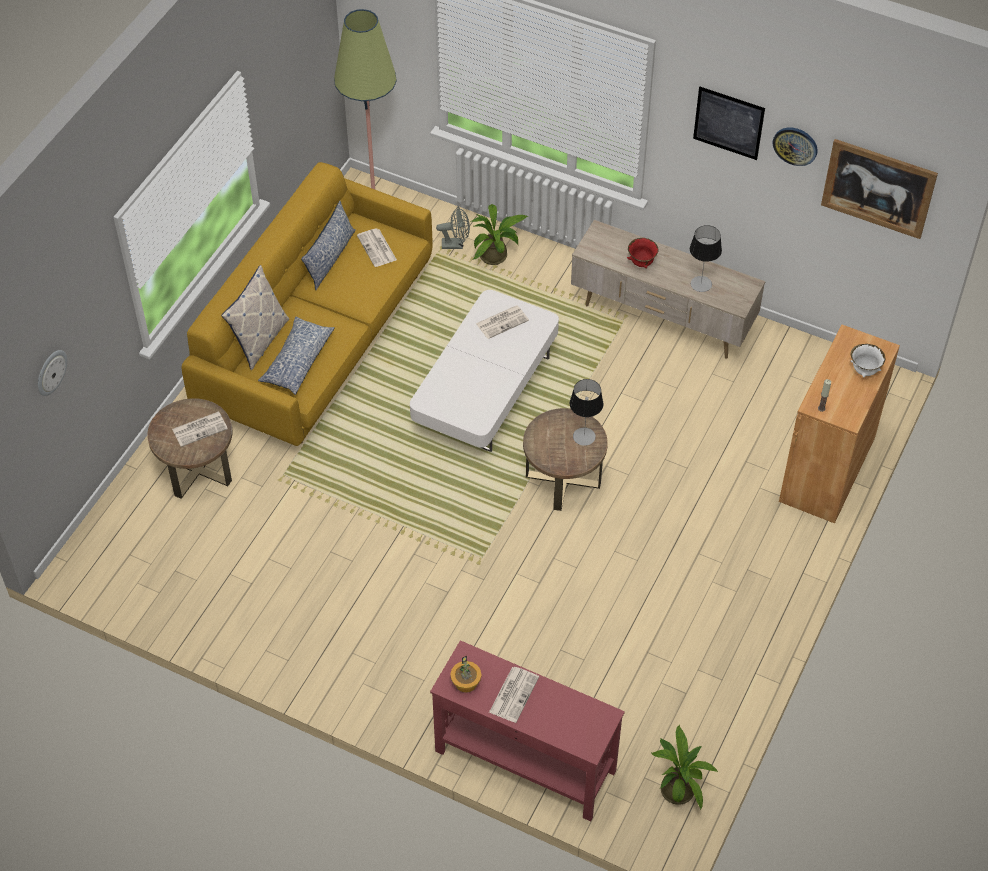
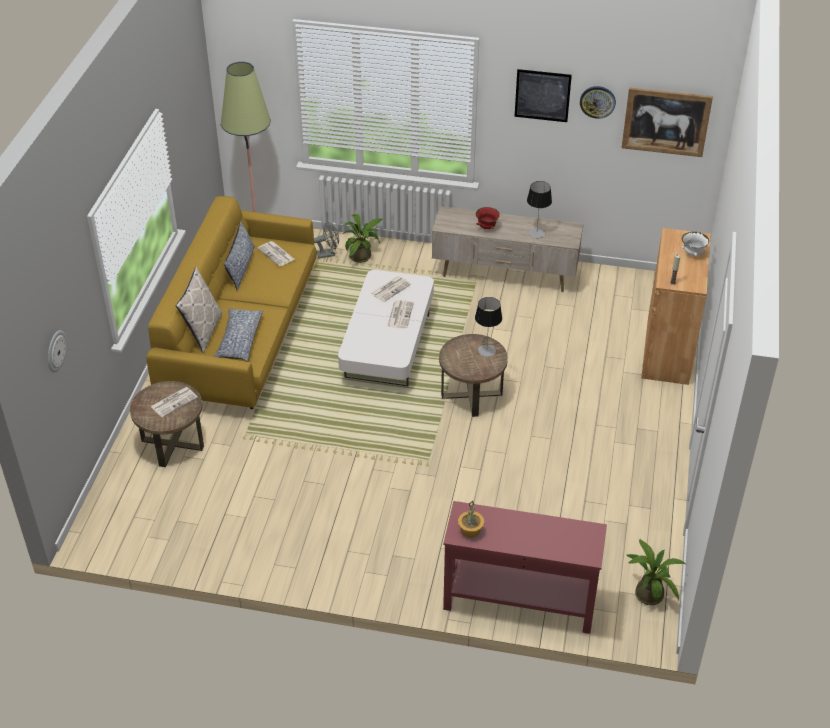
camera: 15 degrees left, 10 degrees down
(514, 694) = (513, 530): newspaper -> newspaper (400, 314)

